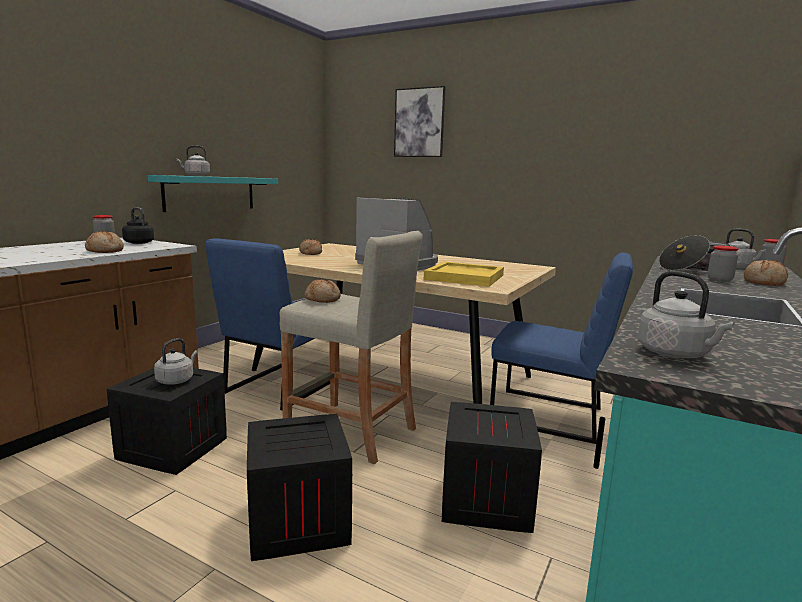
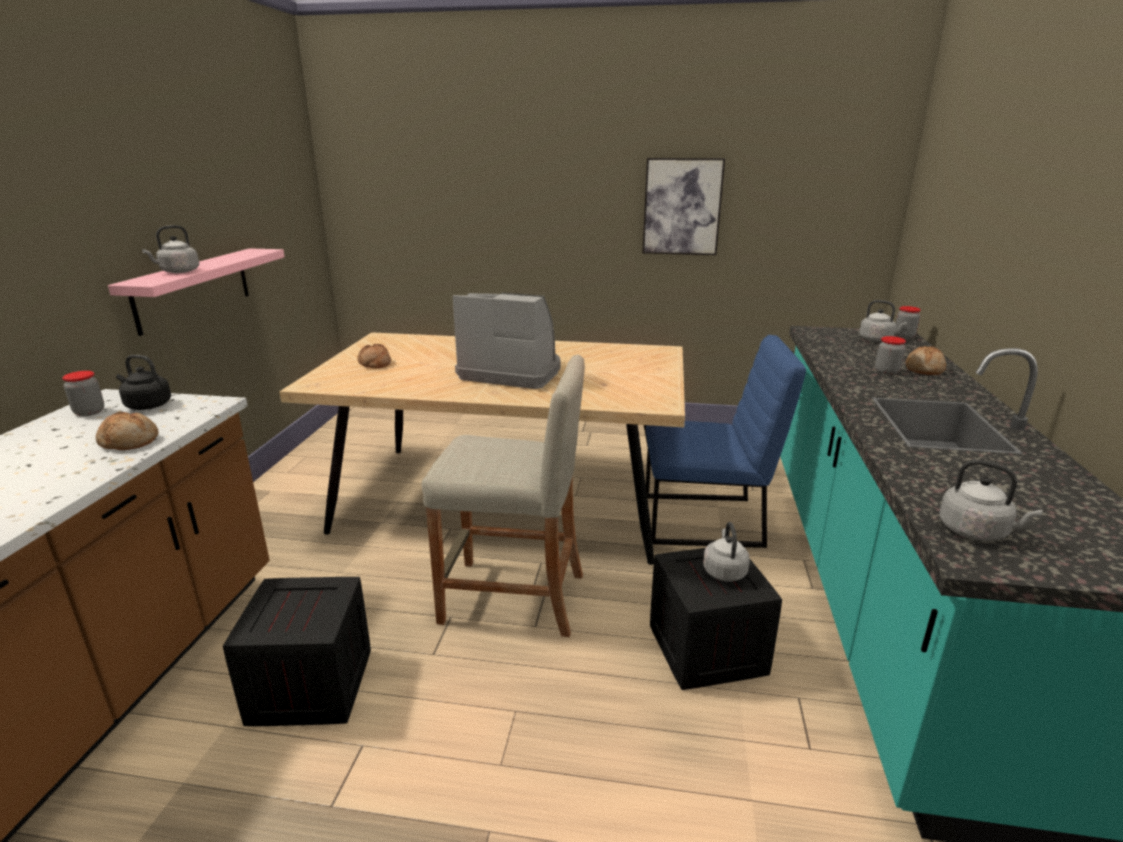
camera: 20 degrees left, 10 degrees up
(176, 380) = (310, 605): grey kettle -> grey kettle (724, 571)
(210, 193) = (193, 289): turquoise shelf -> pink shelf
(280, 386) = (381, 551): blue chair -> none
(297, 523) = (538, 741): crate -> none
(323, 299) = (467, 454): bread -> none
(419, 123) = (464, 149): picture -> picture (682, 207)
(465, 277) = (612, 388): yellow tray -> none
(691, 268) = (843, 350): cooking pot -> none

